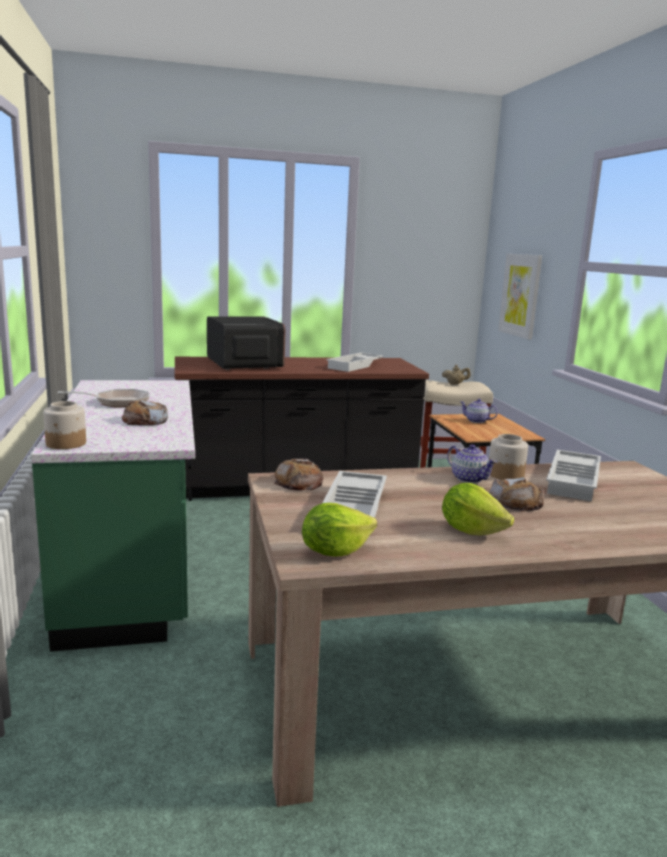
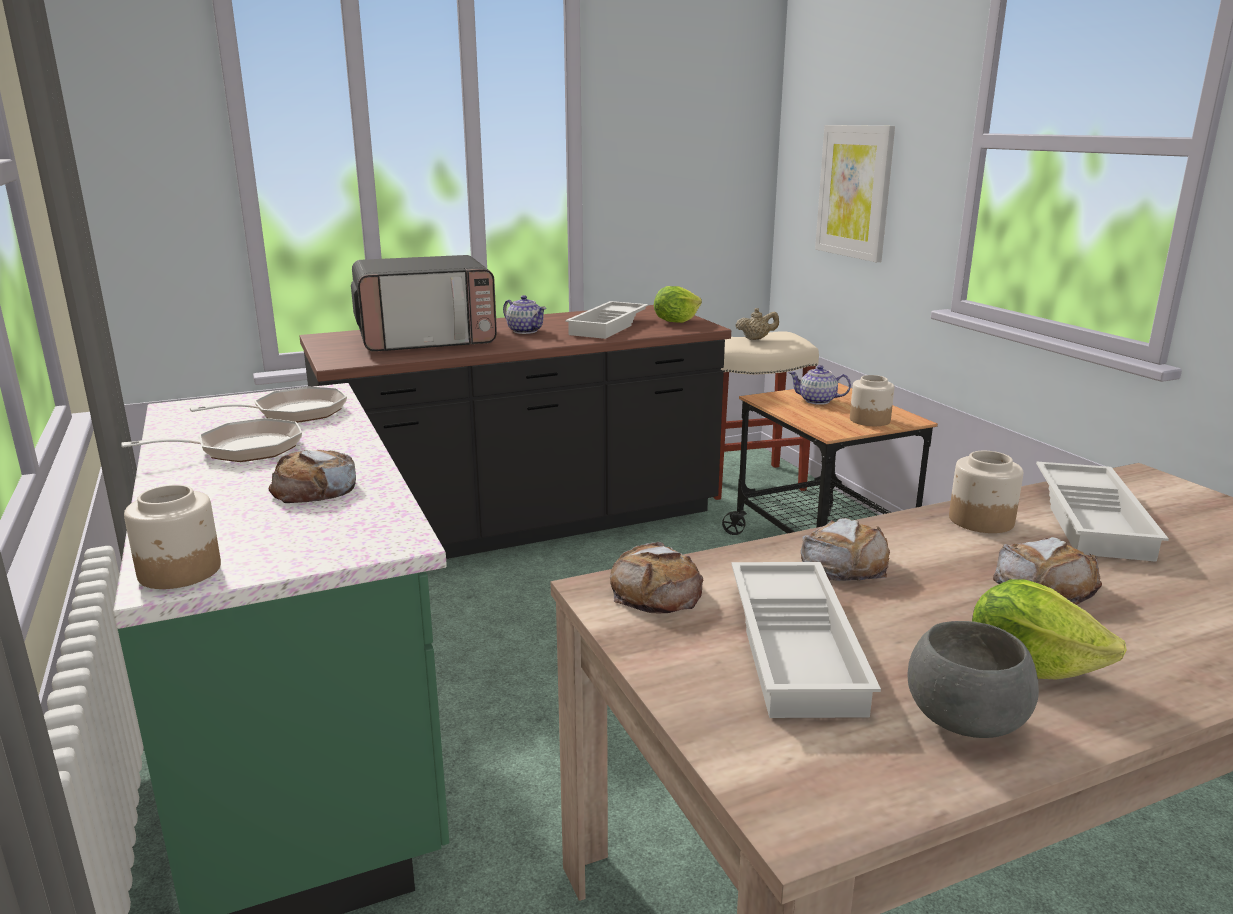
camera: 10 degrees left, 5 degrees up
(152, 390) = (292, 413): none -> frying pan
(244, 364) = (427, 339): microwave -> microwave turned 105 degrees clockwise
(334, 551) = (835, 771): lettuce -> lettuce (675, 321)
(409, 483) = (844, 563): none -> bread
(415, 544) = (964, 721): none -> grey bowl
(469, 479) = (932, 539): teapot -> teapot (525, 331)
(502, 433) = (870, 420): none -> jar

